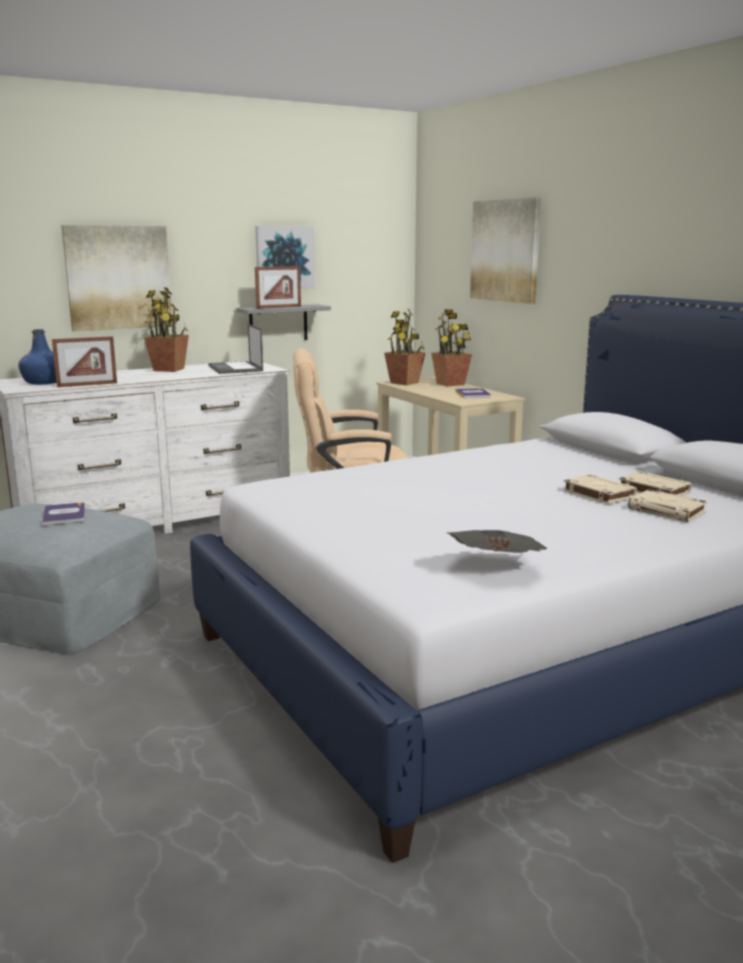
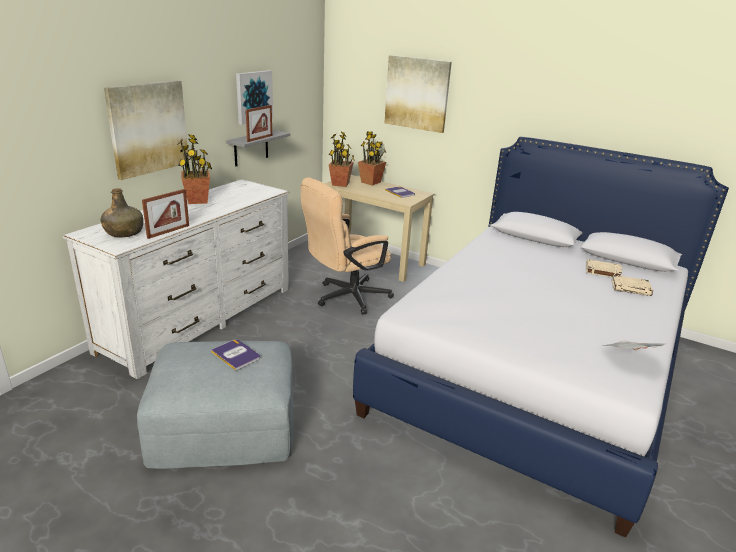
camera: 30 degrees left, 10 degrees up
(45, 382) = (124, 233): blue bottle -> green bottle
(236, 368) = (247, 193): laptop -> none
(598, 493) = (584, 280): beige book -> none

